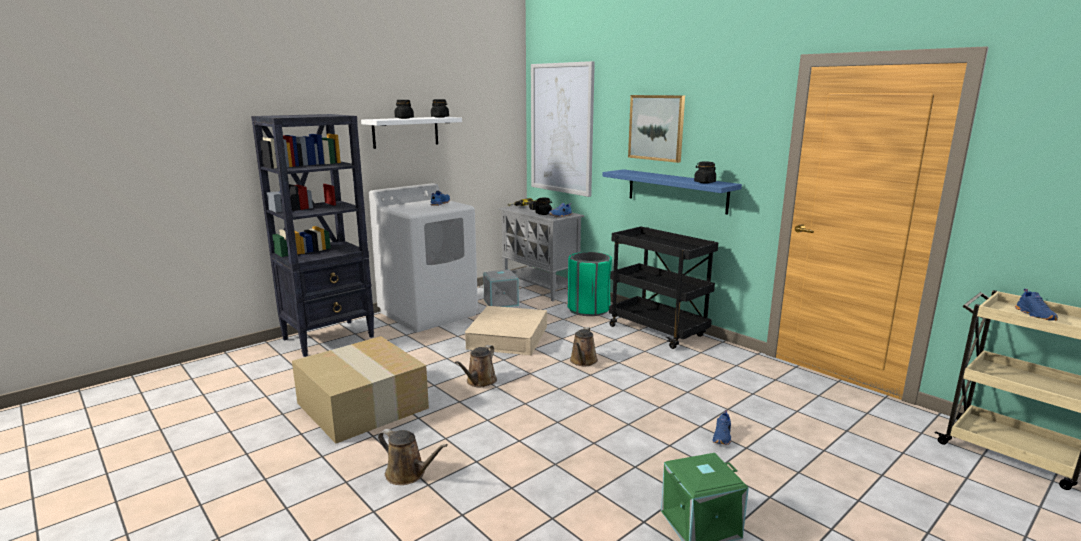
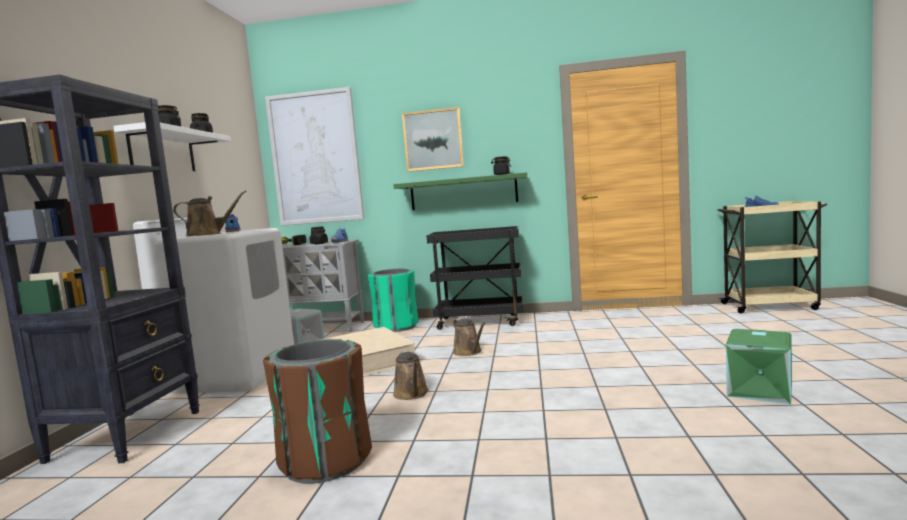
camera: 40 degrees left, 10 degrees down
(364, 405) = (326, 460): cardboard box -> brown trash can
(408, 474) = (512, 479): brown watering can -> brown watering can (207, 234)
(676, 191) = (463, 192): blue shelf -> green shelf
(722, 437) = (655, 350): blue shoe -> none

